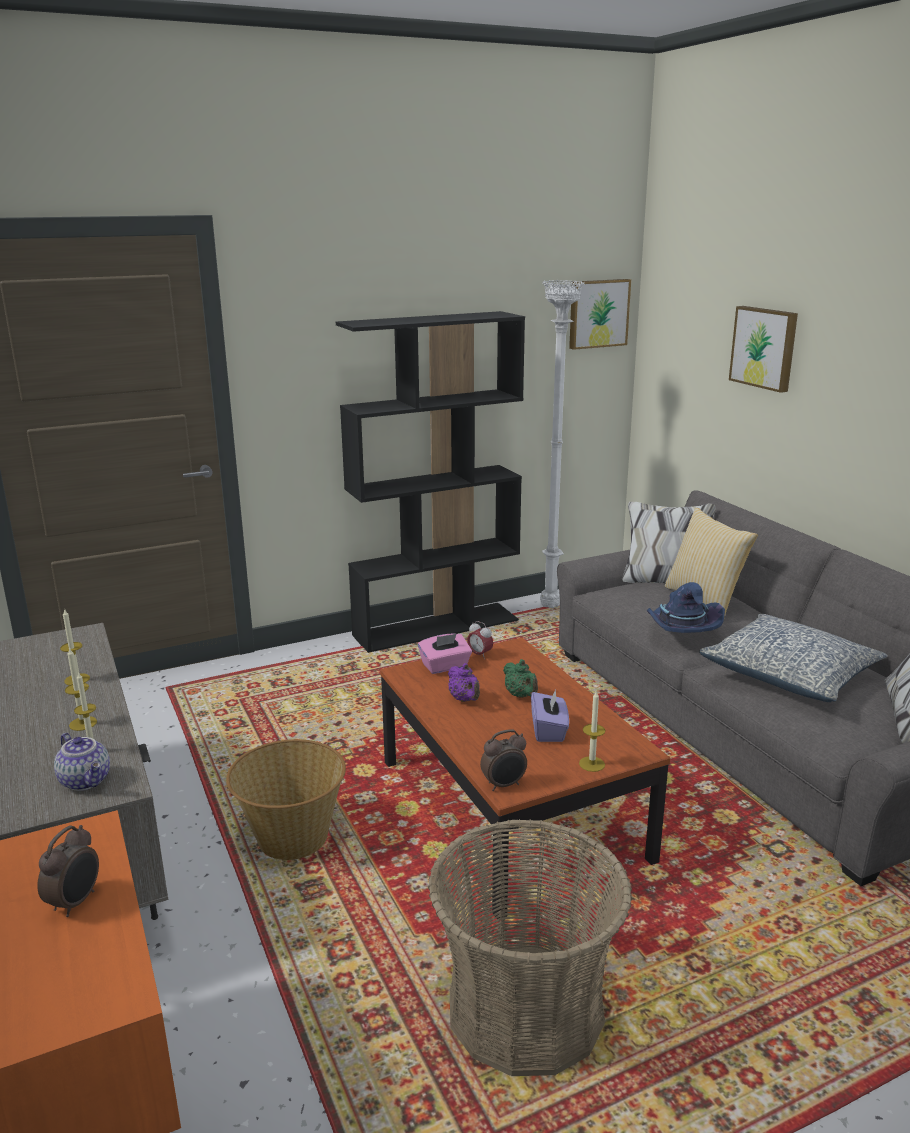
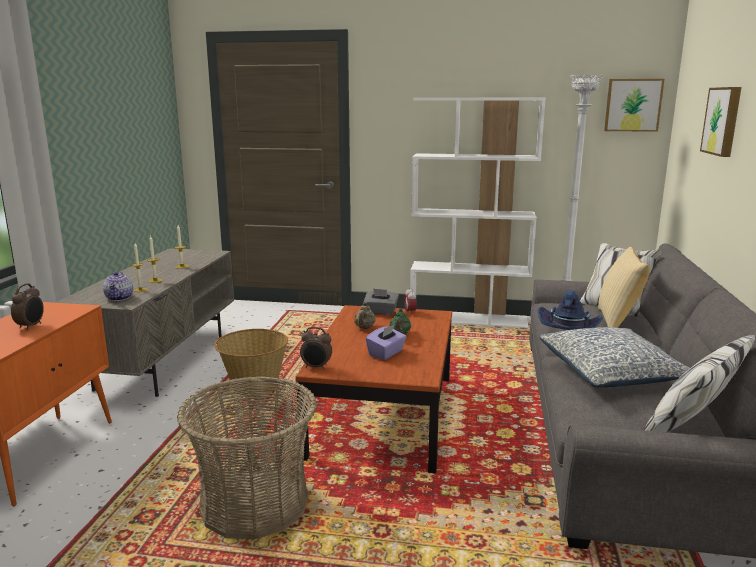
camera: 35 degrees right, 5 degrees down
(76, 902) = (31, 326): alarm clock -> alarm clock turned 45 degrees counterclockwise
(436, 627) = (469, 319): black bookcase -> white bookcase
(445, 666) = (380, 312): pink tissue box -> grey tissue box
(465, 699) = (364, 328): purple teapot -> beige teapot
(592, 764) = (382, 374): candle -> none

